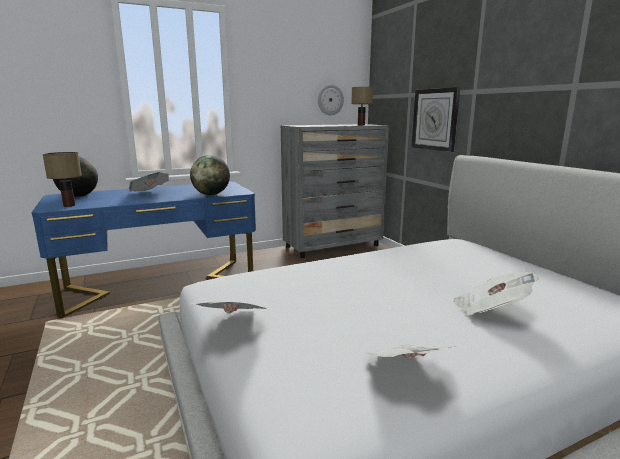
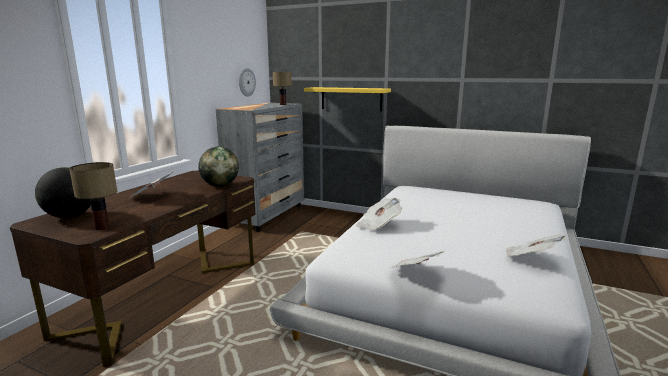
camera: 40 degrees left, 0 degrees up
(160, 285) = (166, 295): blue desk -> brown desk
(435, 119) = (351, 99): wall clock -> yellow shelf
(490, 309) = (499, 219): newspaper -> newspaper (378, 225)

